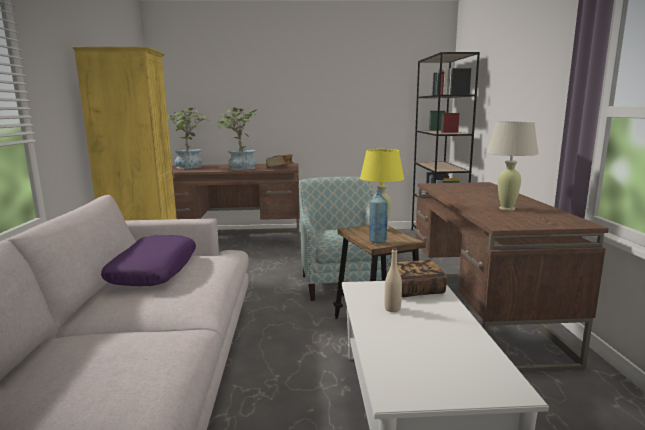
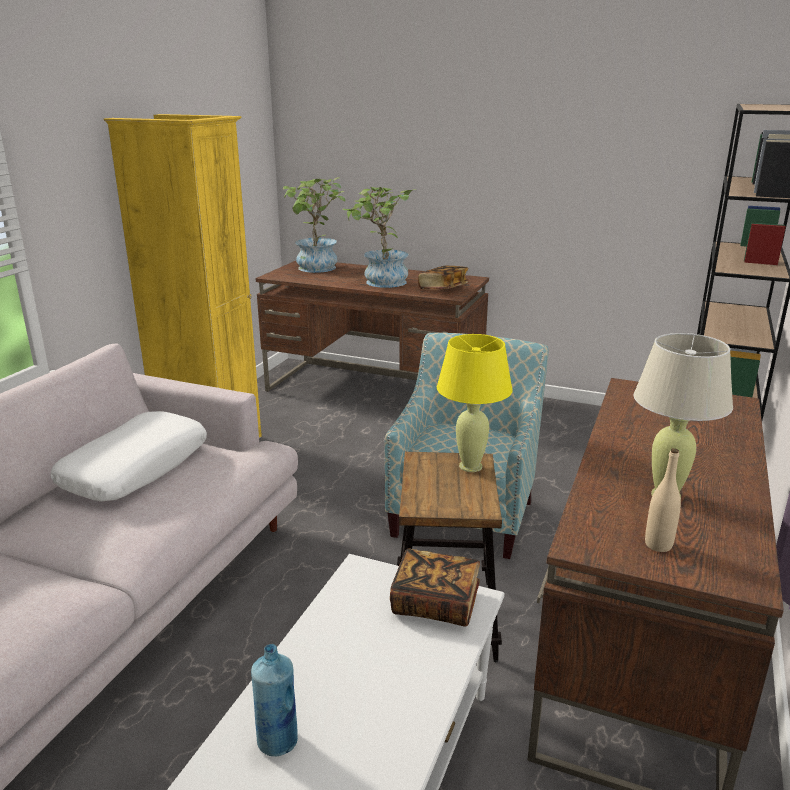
camera: 25 degrees right, 10 degrees up
(154, 271) = (135, 468): purple pillow -> white pillow
(377, 241) = (429, 498): blue bottle -> blue bottle (278, 741)
(392, 309) = (359, 633): beige bottle -> beige bottle (658, 545)

